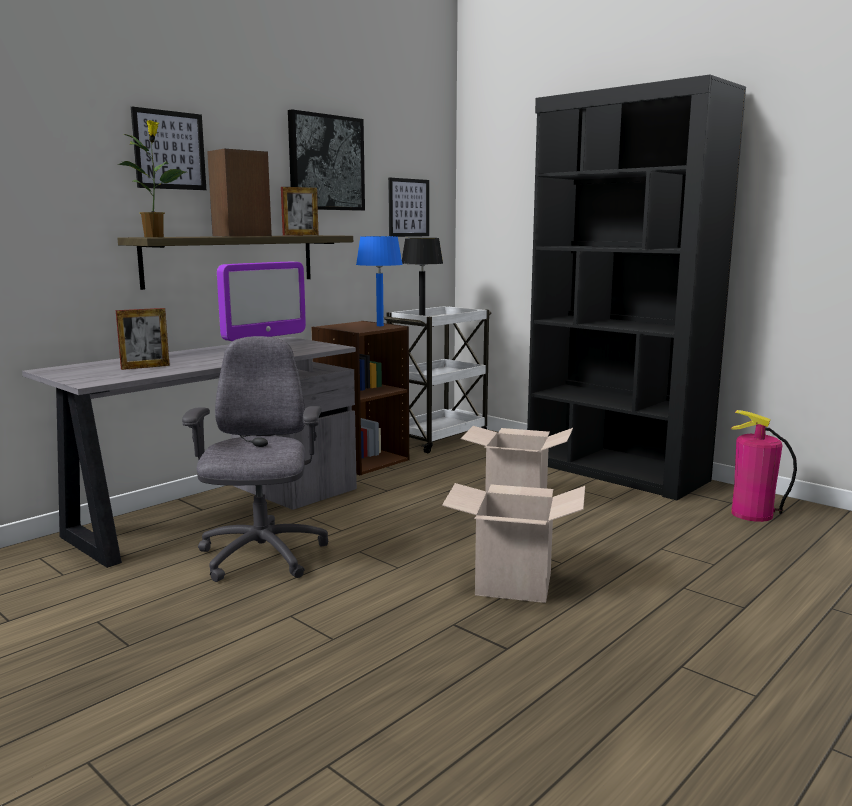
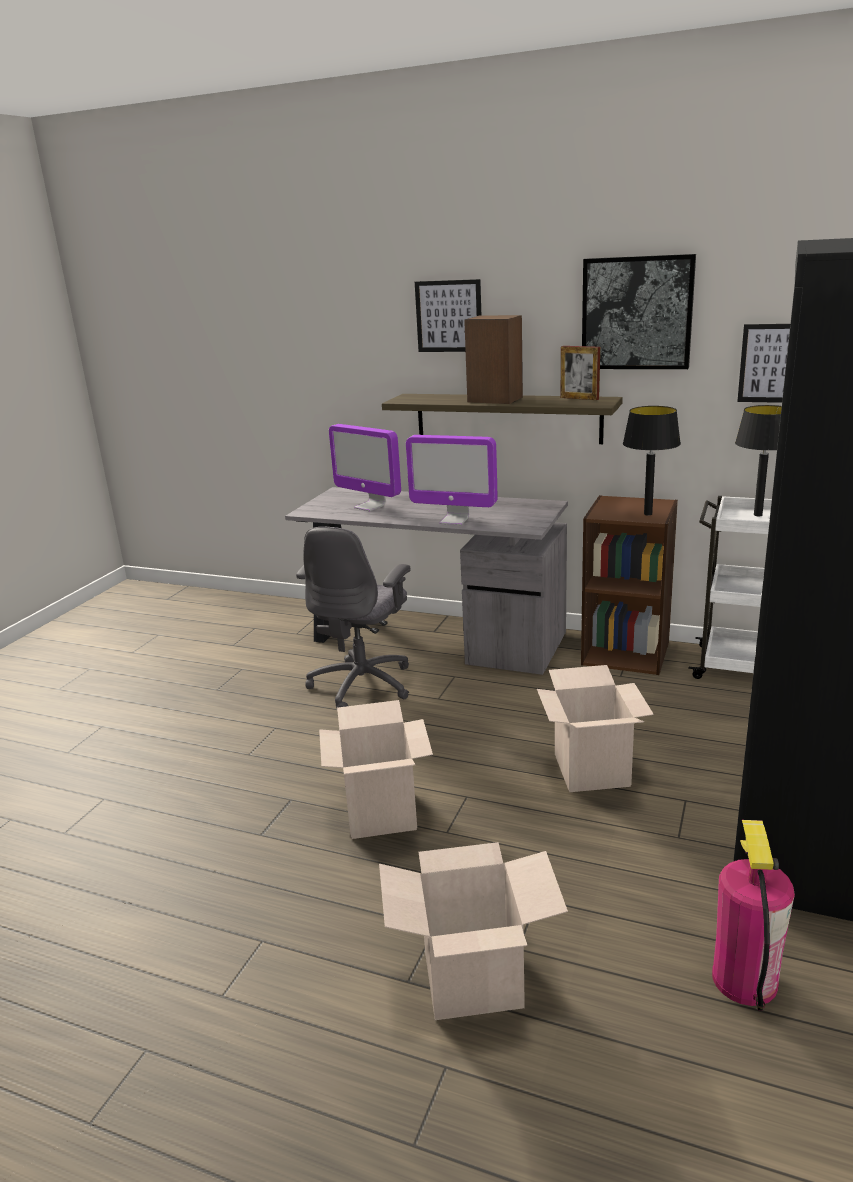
camera: 70 degrees right, 10 degrees up
(145, 367) = (370, 506): picture frame -> monitor
(155, 237) = (411, 398): potted plant -> none
(261, 557) = (363, 684): grey office chair -> grey office chair turned 135 degrees clockwise
(379, 325) = (647, 514): blue table lamp -> black table lamp
(745, 584) = (473, 980): none -> cardboard box

